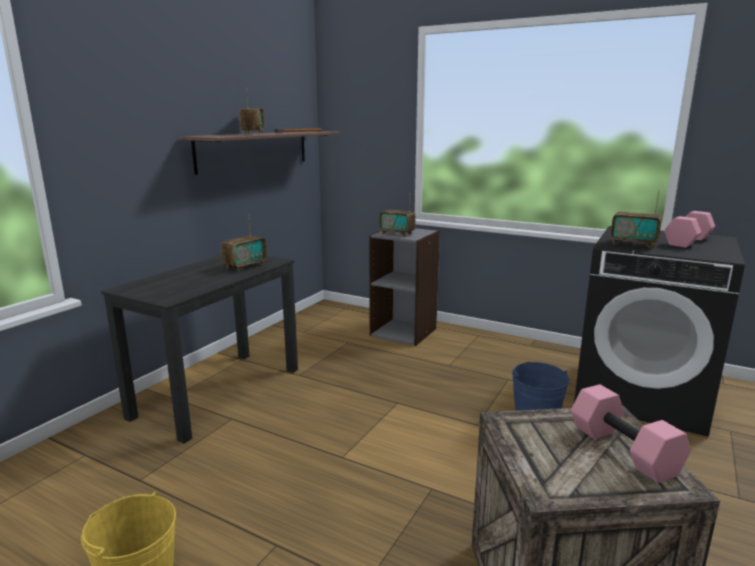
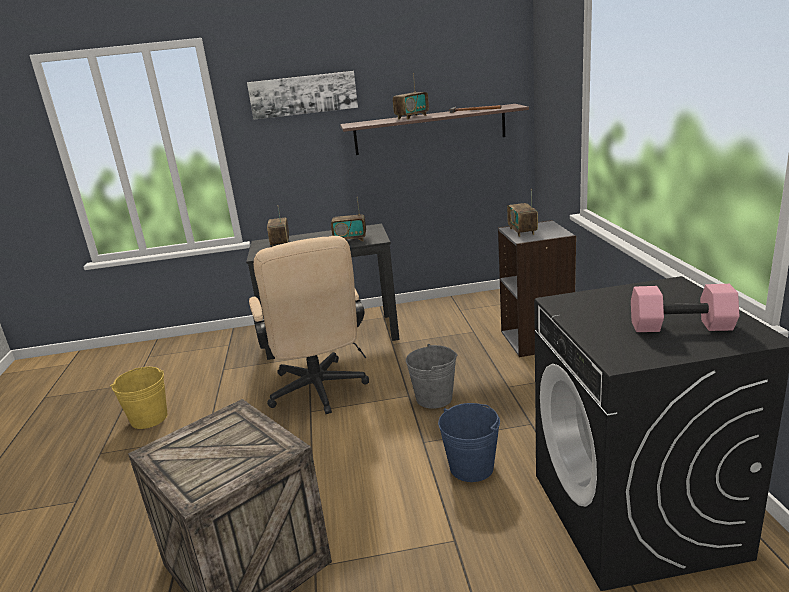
camera: 55 degrees right, 5 degrees up
(141, 95) = (303, 95): none -> picture
(315, 440) = (318, 392): none -> beige office chair
(419, 395) = (434, 398): none -> grey bucket
(621, 449) = (230, 463): pink dumbbell -> none
(633, 244) = (593, 308): radio -> radio (280, 243)

